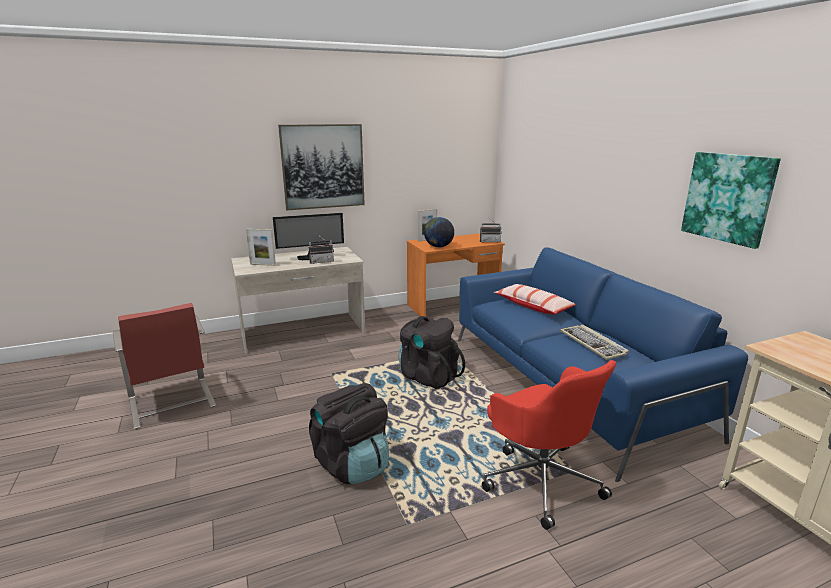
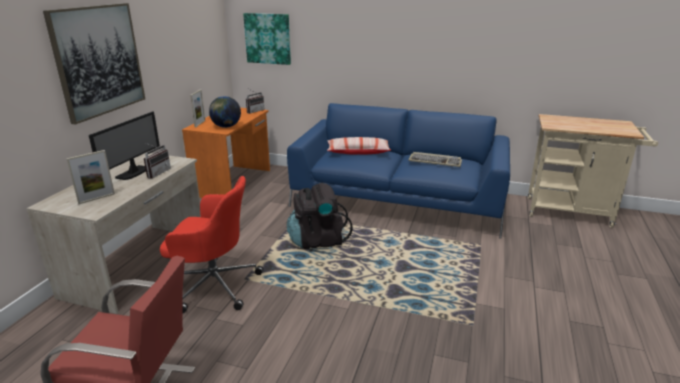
camera: 50 degrees left, 5 degrees up
(352, 464) = (385, 321): black backpack -> none
(540, 479) = (476, 258): red office chair -> red office chair (214, 285)
(728, 197) = (481, 43): picture -> picture (268, 38)

